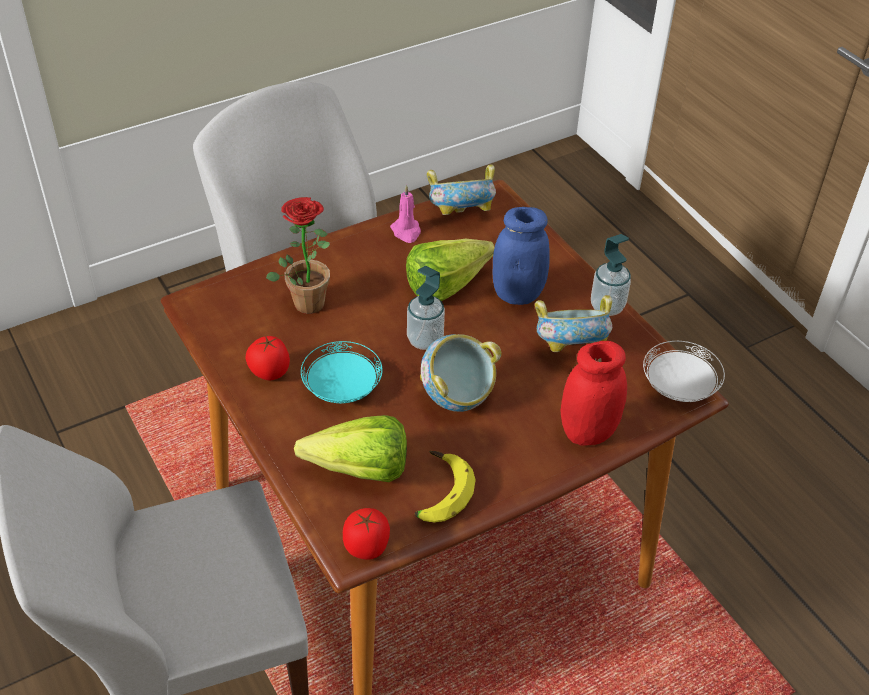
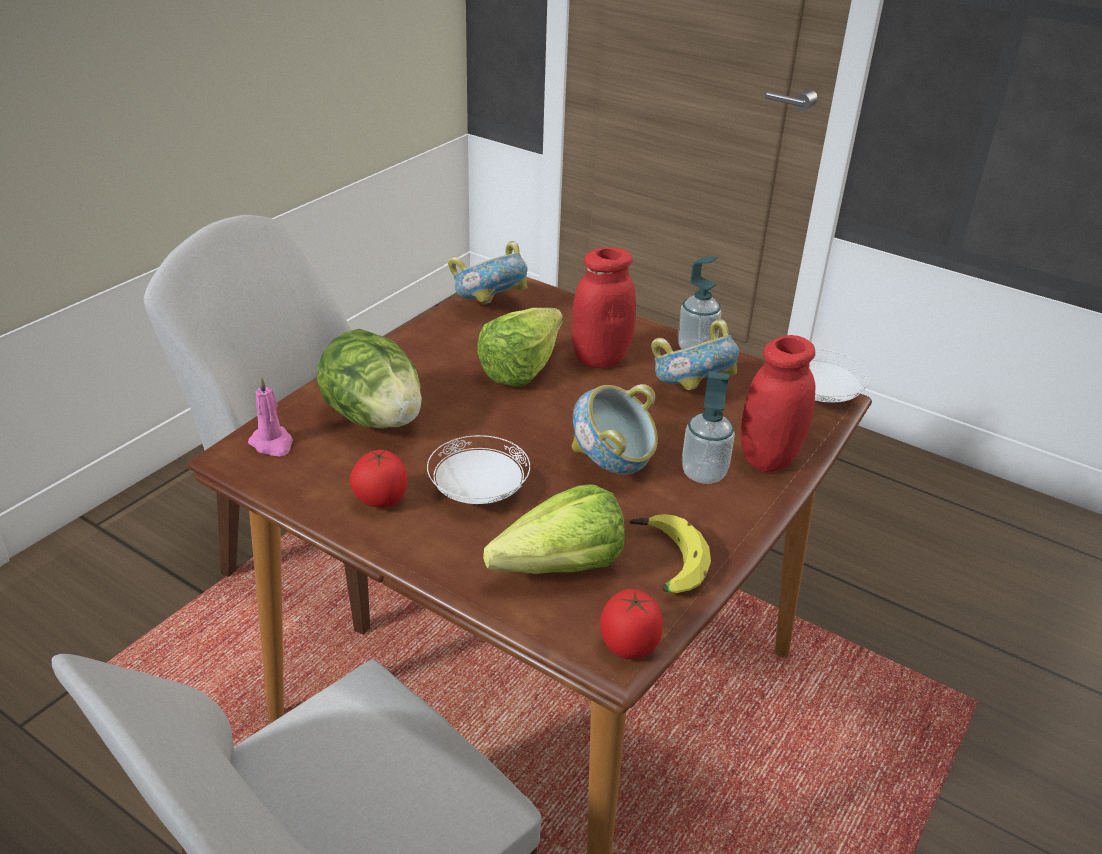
camera: 25 degrees left, 10 degrees down
(307, 299) = (374, 418): potted plant -> lettuce
(342, 388) = (478, 492): turquoise plate -> white plate
(406, 232) = (442, 332): pink candle -> pink candle (272, 444)
(425, 340) = (536, 422): soap dispenser -> soap dispenser (703, 473)
(517, 294) = (600, 358): blue jar -> red jar

